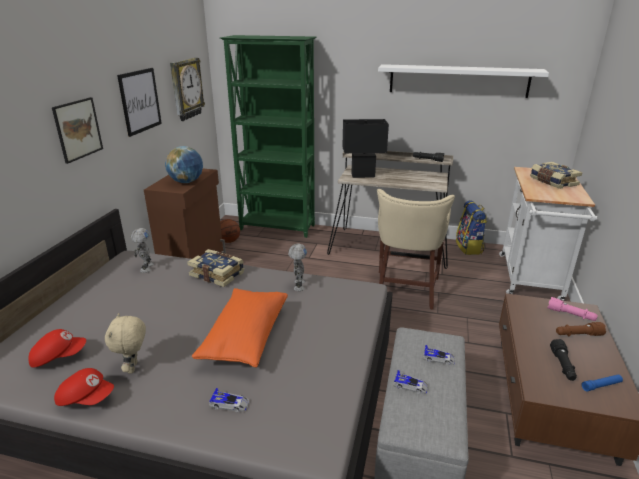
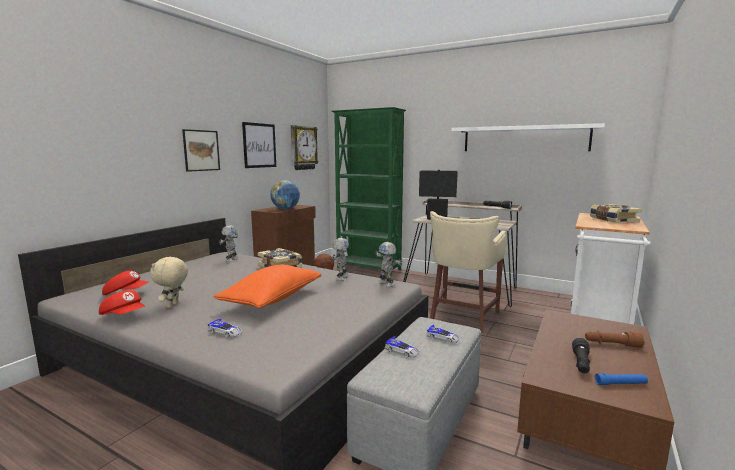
camera: 15 degrees right, 15 degrees down
(353, 289) = (387, 284): none -> toy robot
(469, 248) = (541, 295): backpack -> none
(571, 315) = (611, 330): pink flashlight -> none

